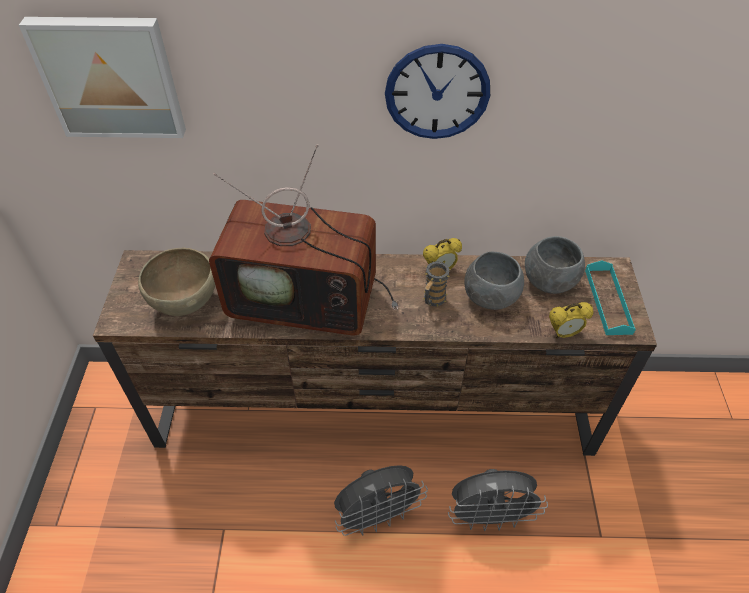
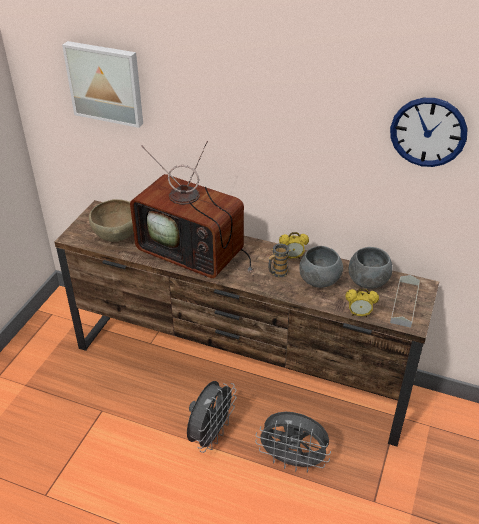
camera: 20 degrees right, 10 degrees down
(377, 516) = (210, 435): grey fan -> grey fan turned 60 degrees counterclockwise
(437, 92) = (296, 125): wall clock -> wall clock (428, 132)
(608, 301) = (405, 303): turquoise tray -> grey tray

